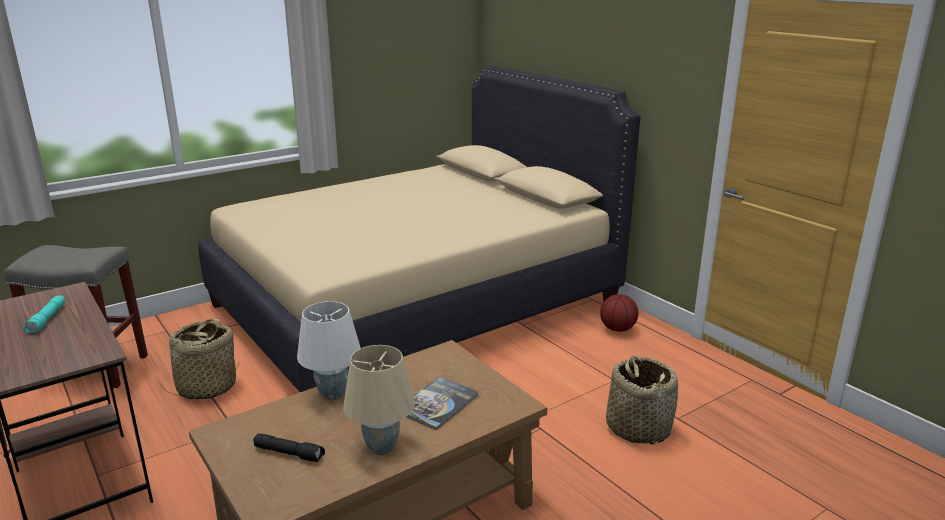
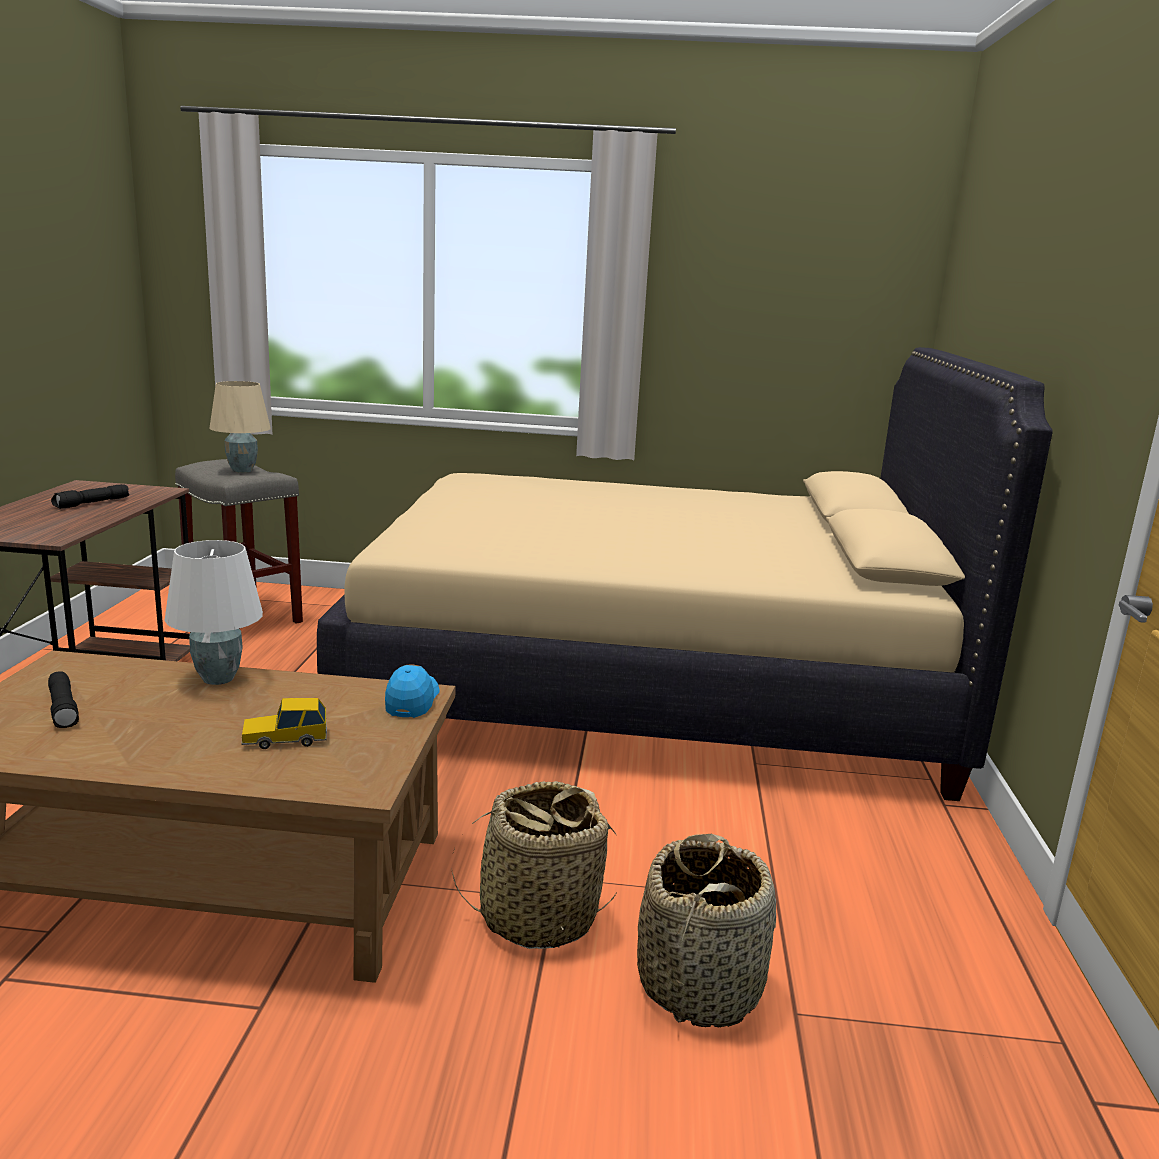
camera: 40 degrees right, 5 degrees down
(47, 320) = (92, 503): turquoise flashlight -> black flashlight
(206, 387) = (296, 670): basket -> basket (538, 917)
(382, 447) = (138, 748): beige table lamp -> beige table lamp (243, 470)
(437, 403) = (285, 738): book -> toy car
(450, 356) = (412, 700): none -> blue cap
(618, 329) = (907, 836): basketball -> none

